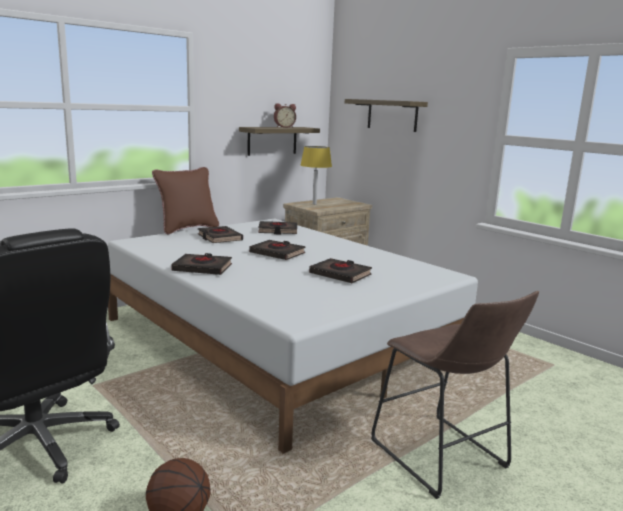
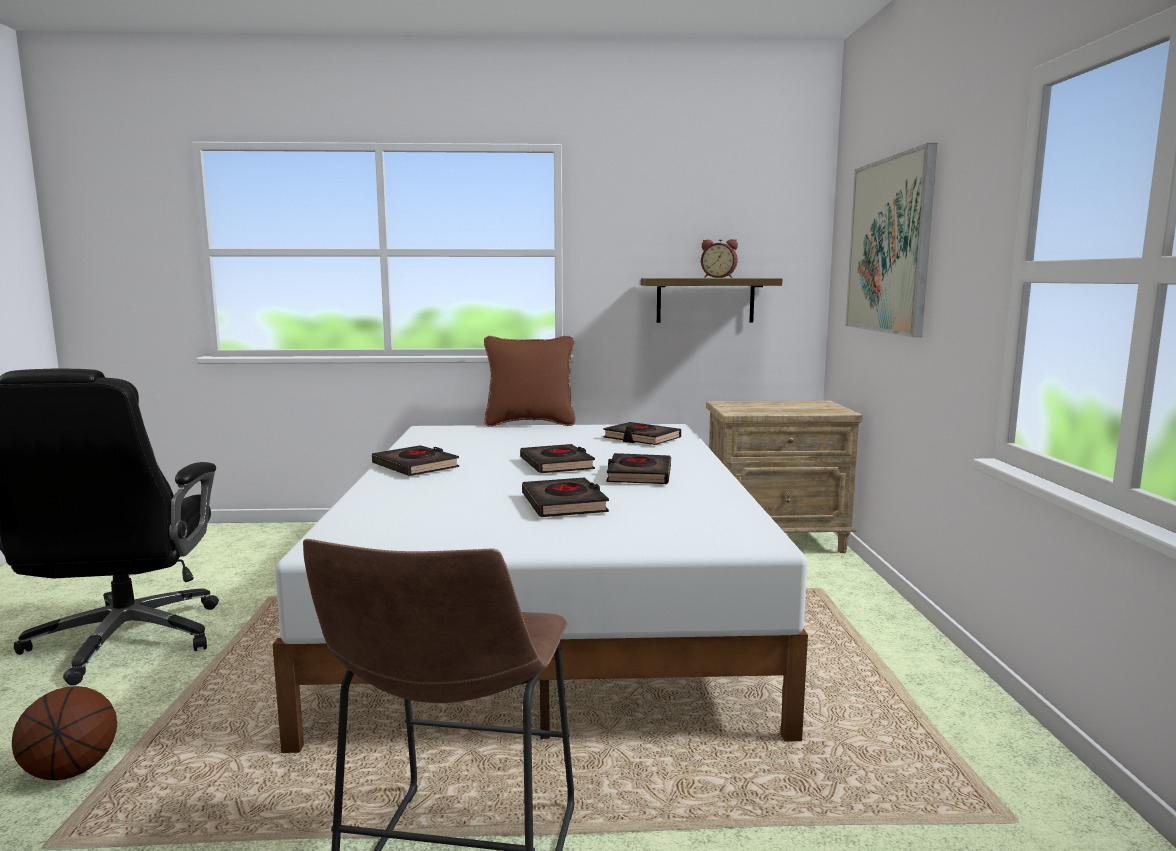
camera: 40 degrees right, 5 degrees down
(219, 238) = (537, 437): black book -> black book (639, 475)
(314, 204) = (753, 406): yellow table lamp -> none
(392, 115) = (889, 245): shelf -> picture

